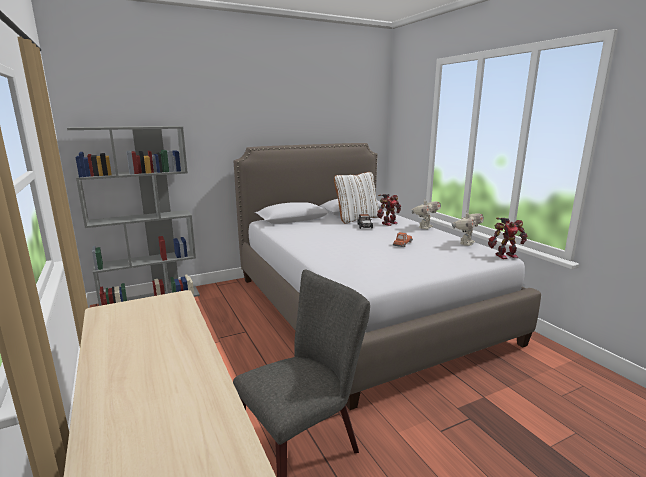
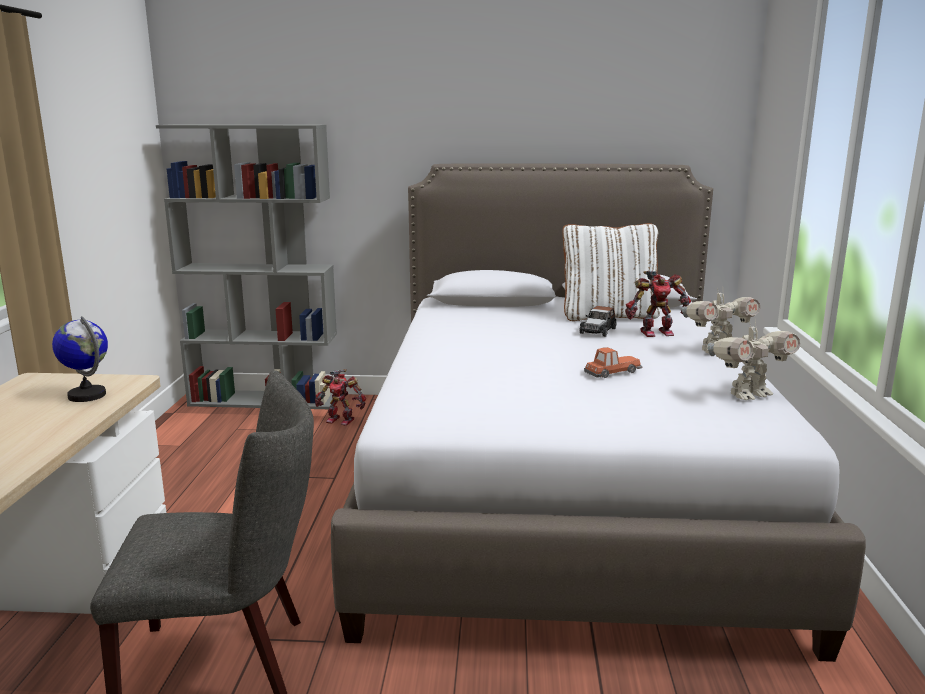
camera: 30 degrees right, 0 degrees up
(165, 311) = (87, 395): none -> globe
(505, 255) = (794, 434): toy robot -> toy robot (341, 420)

